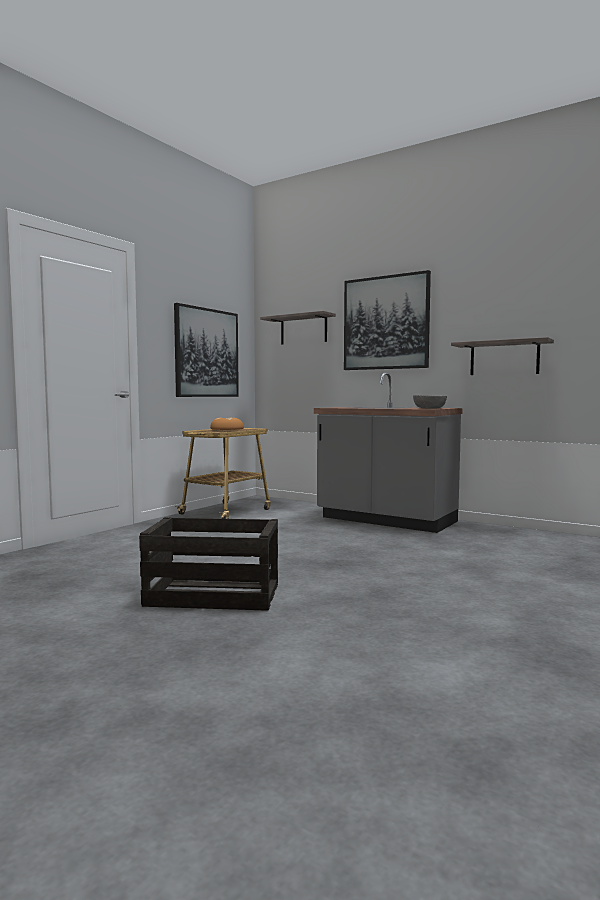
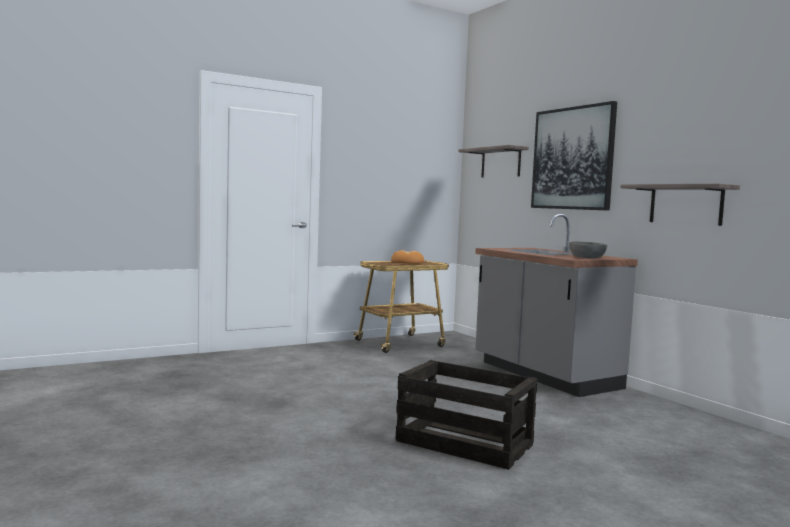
camera: 25 degrees right, 0 degrees up
(206, 353) = (399, 186): picture -> none
(214, 595) = (280, 416): crate -> crate (466, 443)

